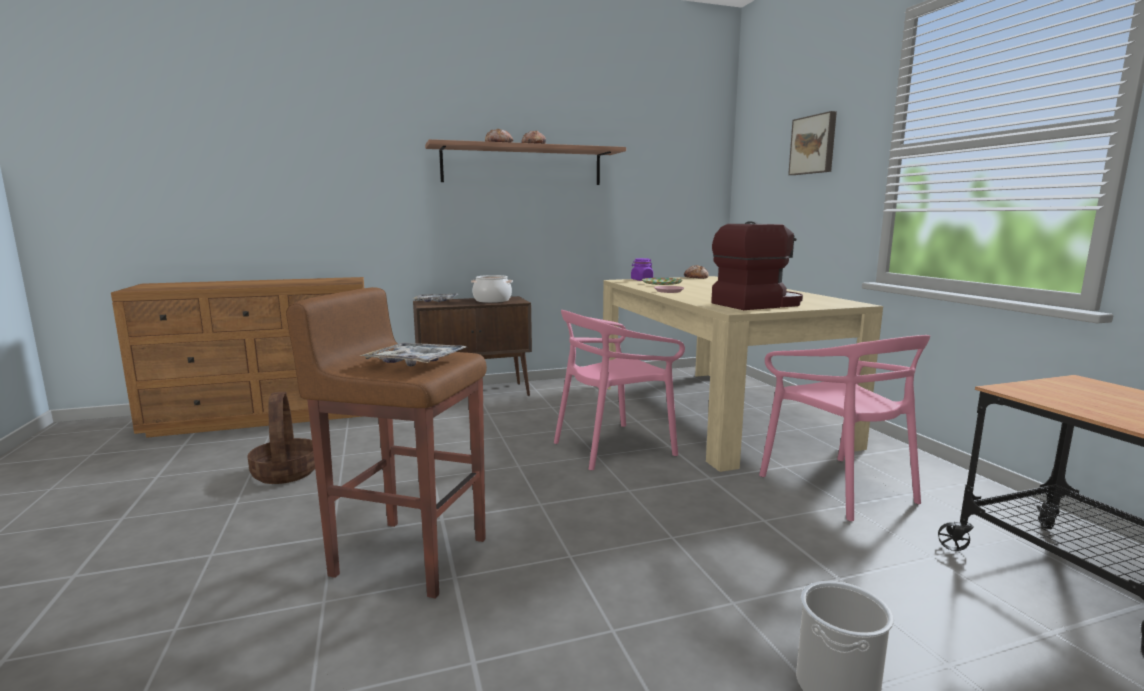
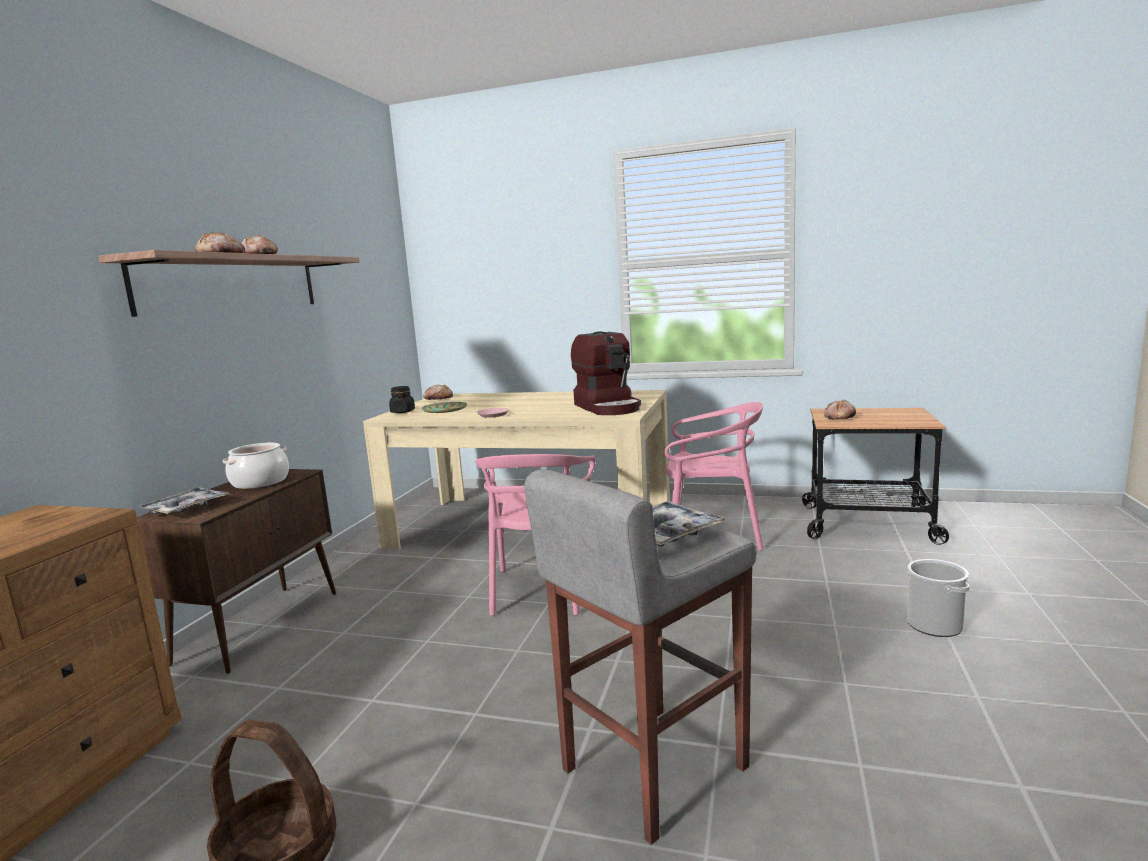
camera: 55 degrees left, 0 degrees up
(409, 555) = (651, 768): brown stool -> grey stool
(641, 280) = (403, 411): purple jar -> black jar
(757, 304) = (608, 407): coffee machine -> coffee machine turned 150 degrees clockwise
(814, 145) = (528, 256): picture -> none
(1062, 390) = (839, 417): none -> bread

